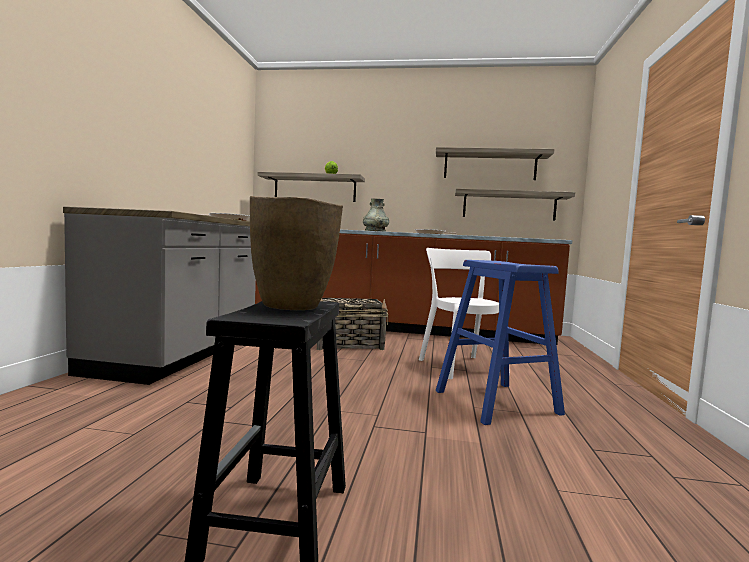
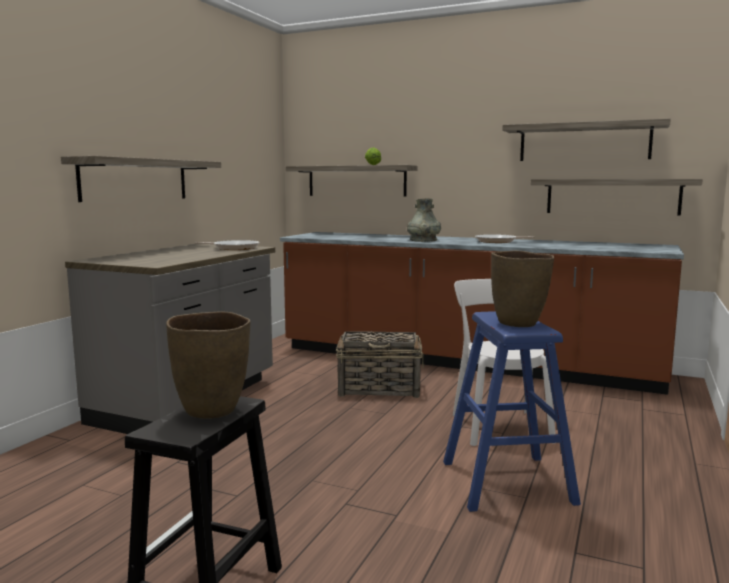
camera: 15 degrees right, 5 degrees up
(135, 148) = (135, 180): none -> shelf
(513, 262) = (519, 323): none -> brown vase

